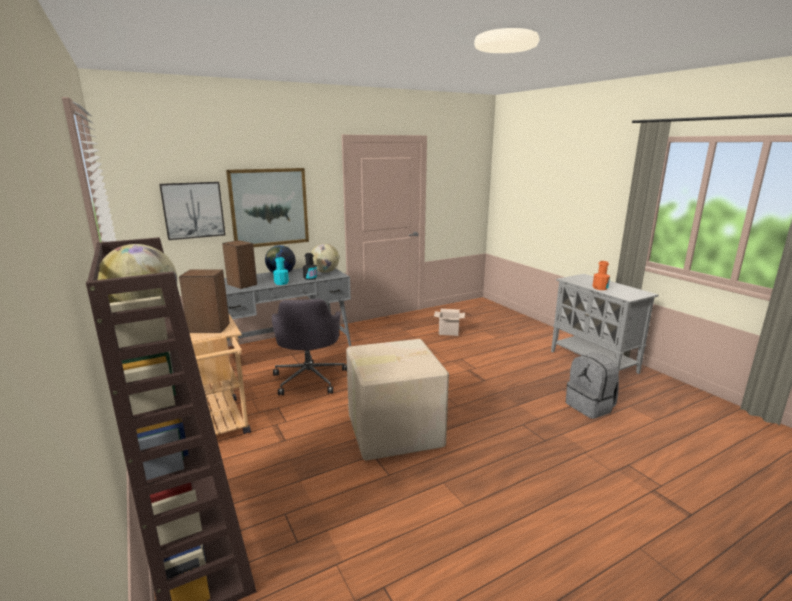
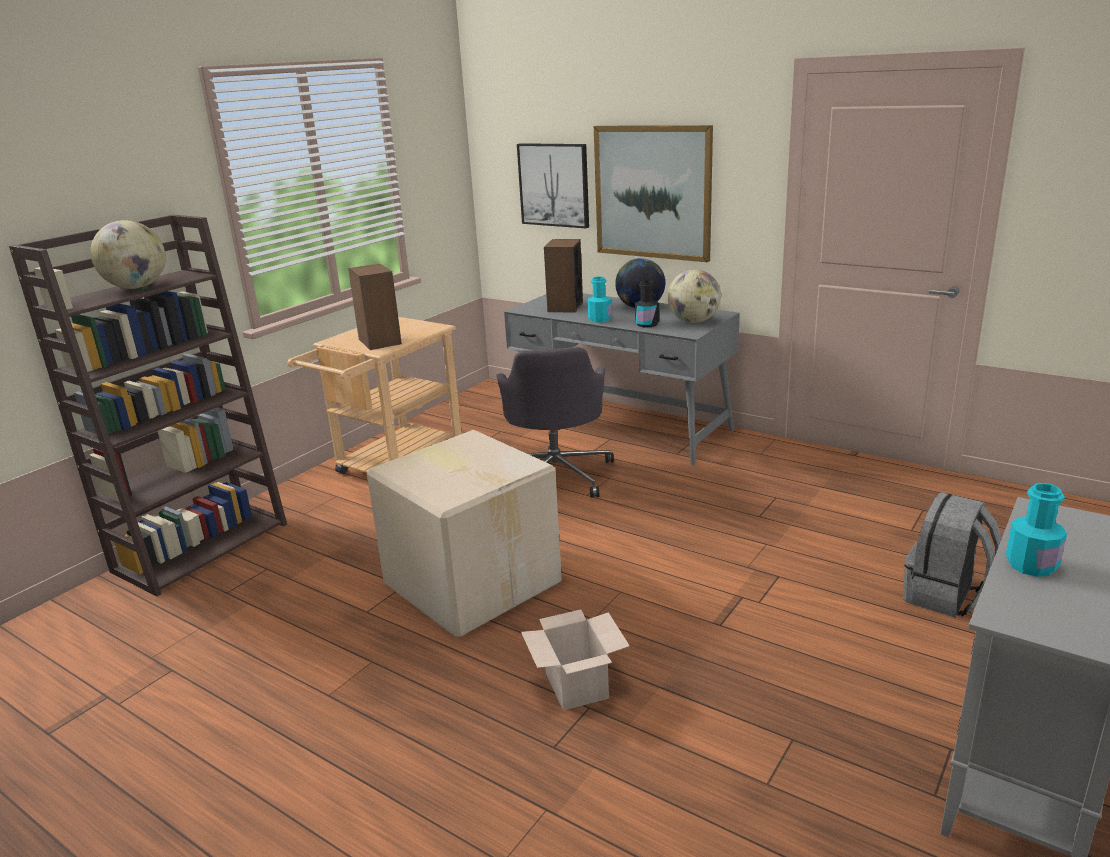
camera: 65 degrees right, 5 degrees up
(309, 378) = (556, 475): grey office chair -> grey office chair turned 60 degrees counterclockwise
(449, 332) = (886, 531): cardboard box -> cardboard box (578, 686)
(590, 407) = (750, 798): grey backpack -> grey backpack (945, 596)
(600, 288) = (1031, 565): orange bottle -> turquoise bottle

